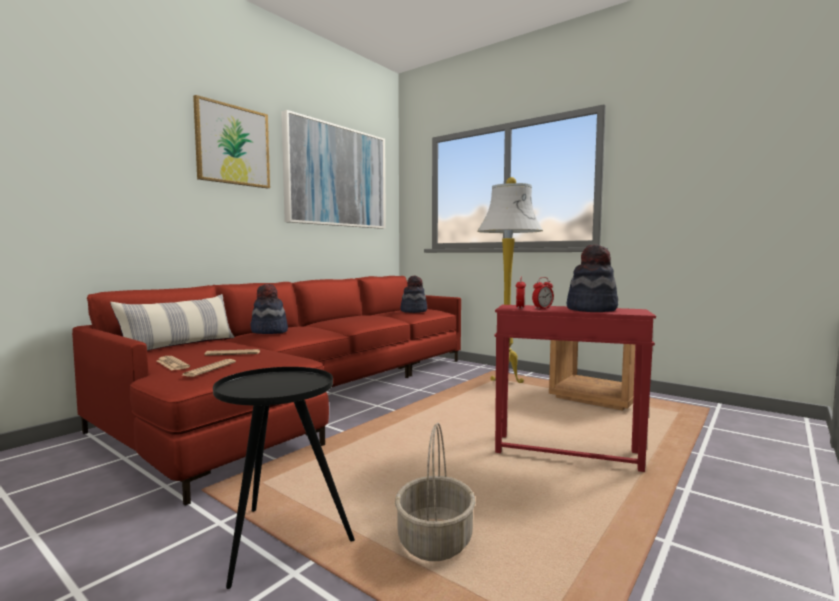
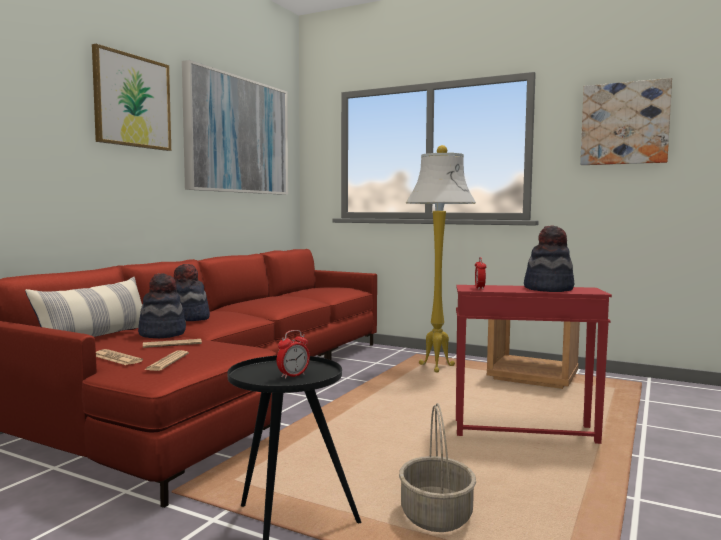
camera: 10 degrees left, 0 degrees up
(413, 311) = (328, 290): hat -> hat (162, 334)
(542, 308) = (502, 289): alarm clock -> alarm clock (293, 376)
(695, 148) = (624, 123): none -> picture

